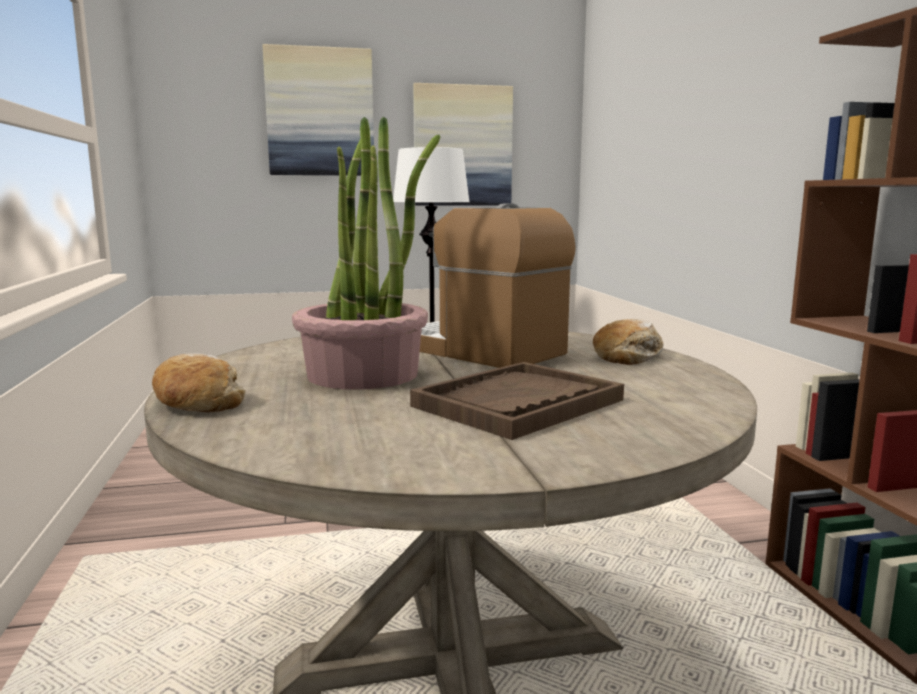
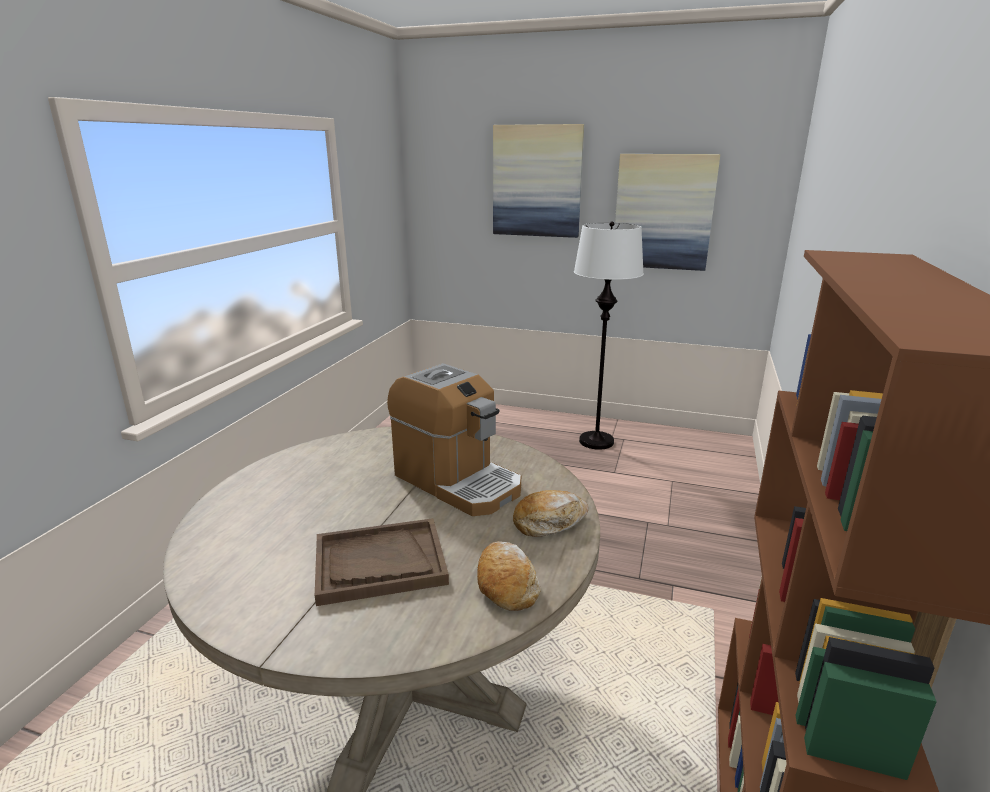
camera: 30 degrees right, 10 degrees up
(196, 402) = (228, 499): bread -> bread (506, 584)
(364, 374) = (346, 493): potted plant -> none
(481, 351) = (457, 481): coffee machine -> coffee machine turned 150 degrees clockwise

